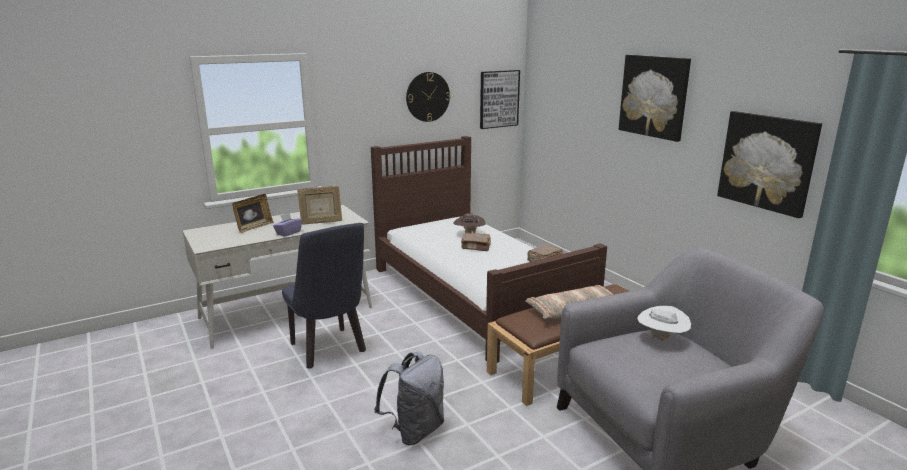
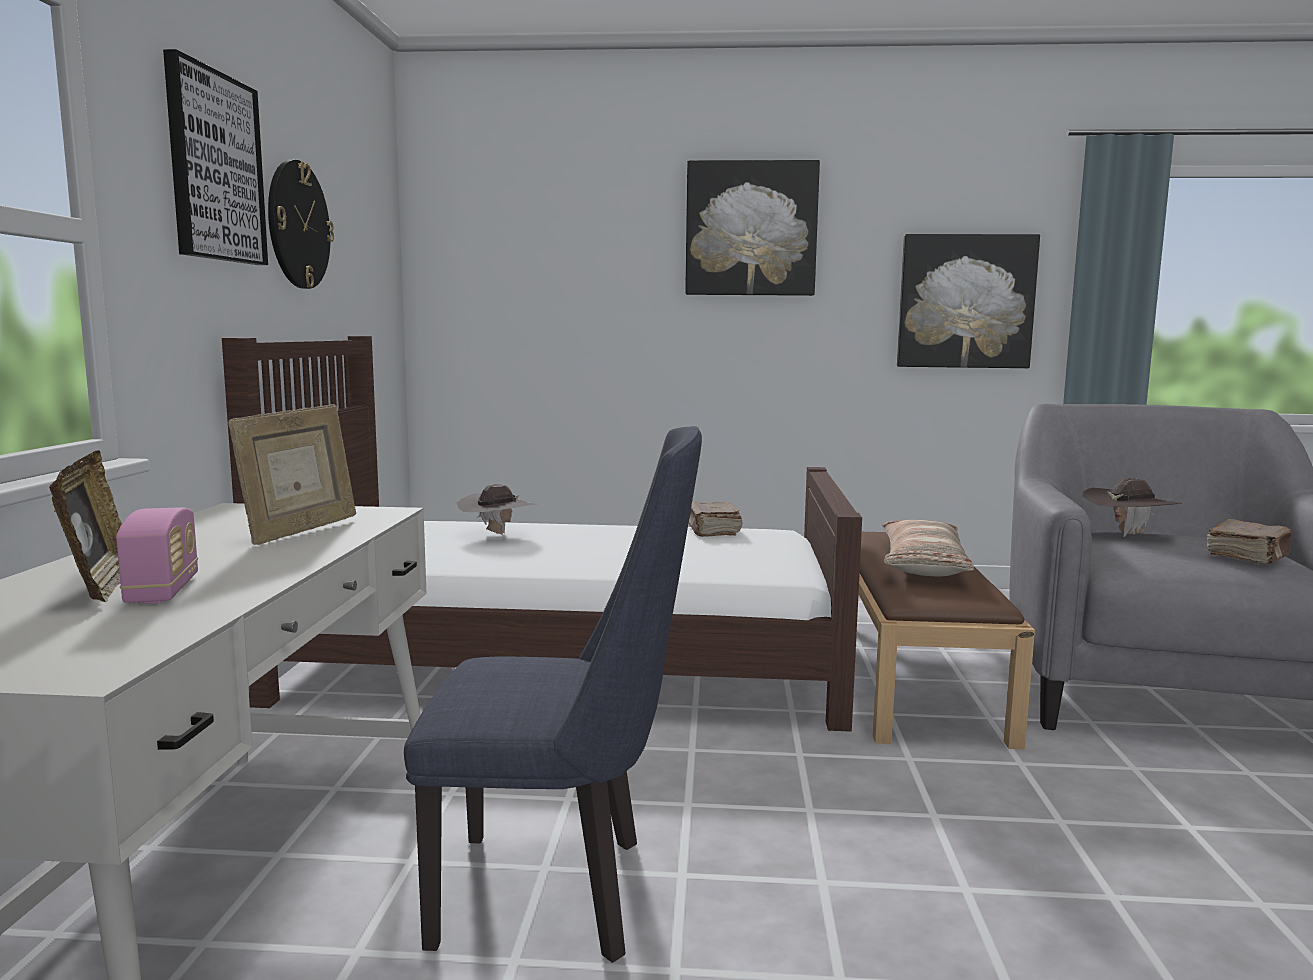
camera: 55 degrees left, 10 degrees down
(255, 232) = (163, 590): none -> radio
(288, 233) = (286, 563): purple tissue box -> none
(415, 430) = (1059, 887): grey backpack -> none
(476, 247) = (569, 545): brown book -> brown book (1248, 557)
(499, 99) = (380, 261): picture -> picture (214, 167)
(661, 339) = (1127, 534): white hat -> brown hat

